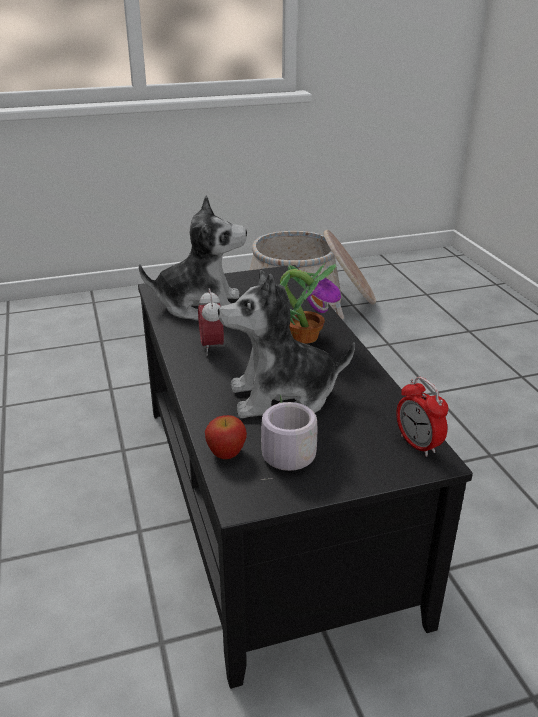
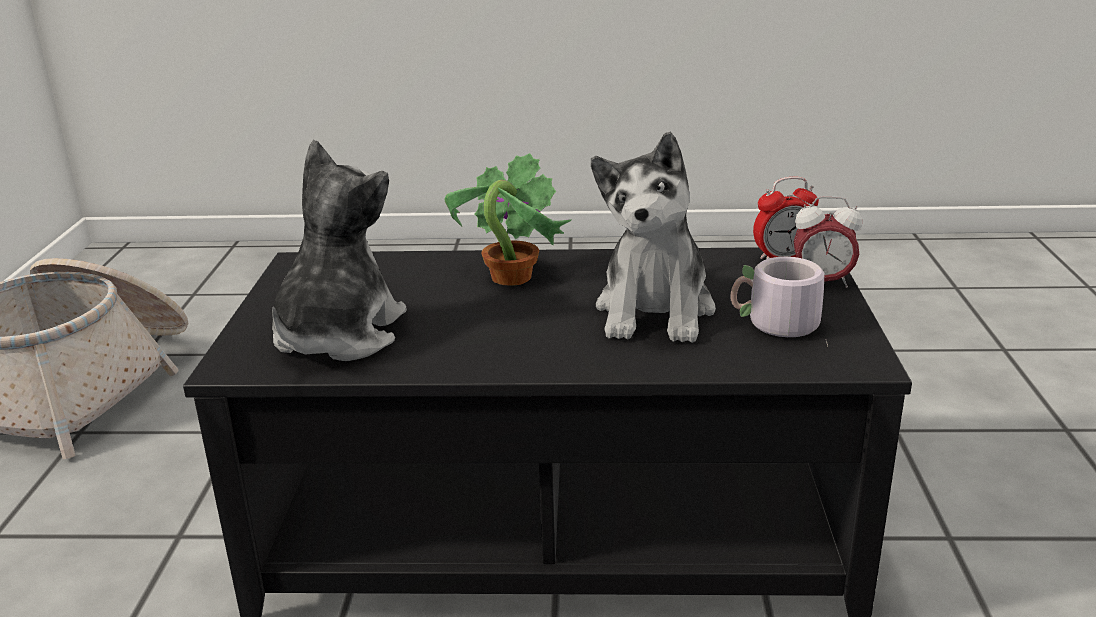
camera: 70 degrees left, 5 degrees down
(212, 347) = (488, 341): alarm clock -> alarm clock (822, 282)
(226, 452) = (766, 361): apple -> none

